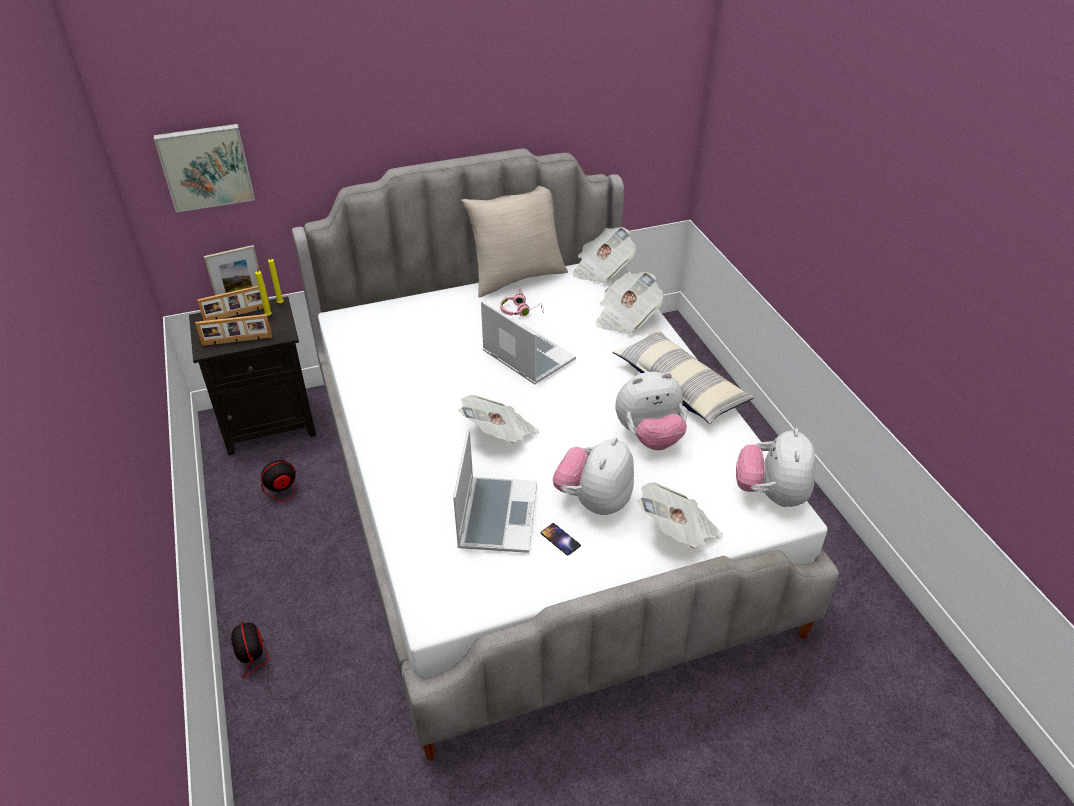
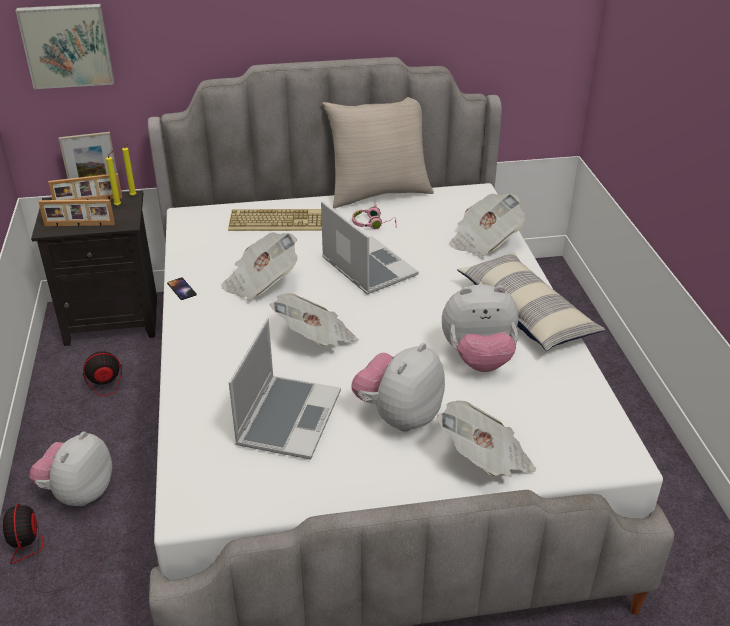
camera: 10 degrees right, 5 degrees down
(431, 316) = (280, 221): none -> keyboard
(560, 539) = (350, 451): phone -> phone (181, 289)
(602, 269) = (470, 194): newspaper -> newspaper (260, 283)
(771, 494) = (603, 434): plush toy -> plush toy (78, 493)

